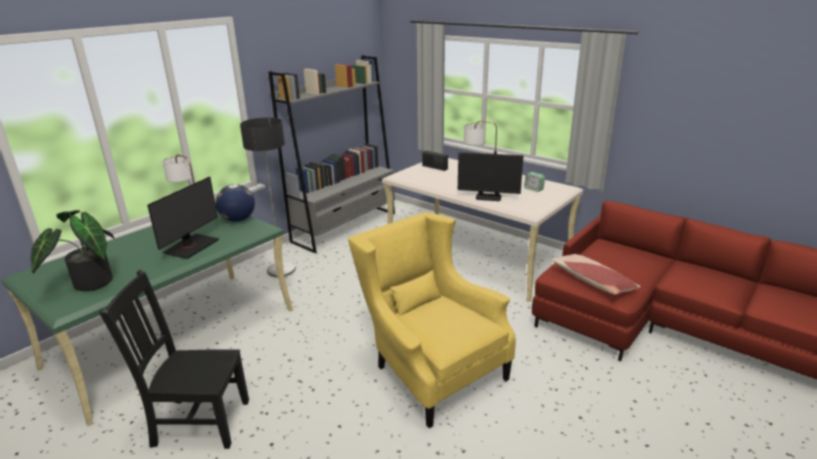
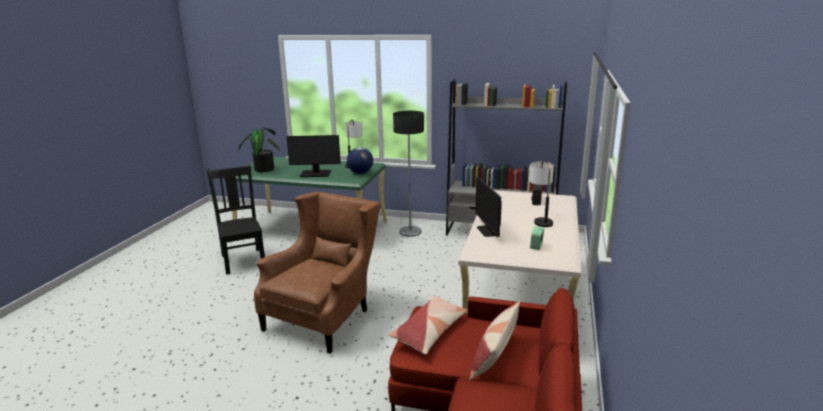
camera: 65 degrees right, 5 degrees down
(430, 369) = (325, 316): yellow armchair -> brown armchair
(636, 263) = (495, 355): none -> pillow

